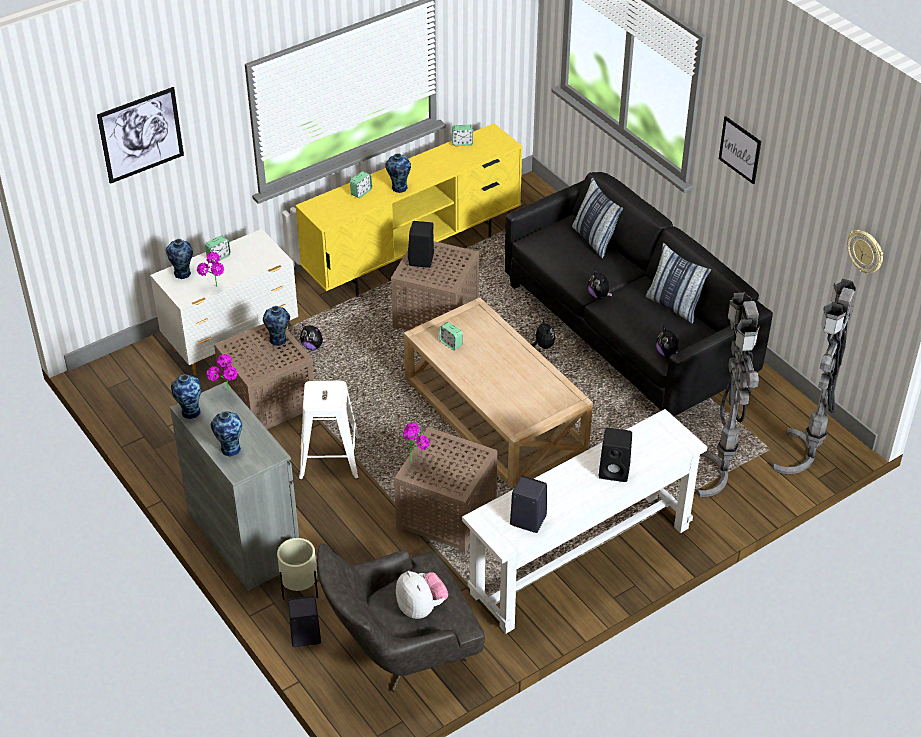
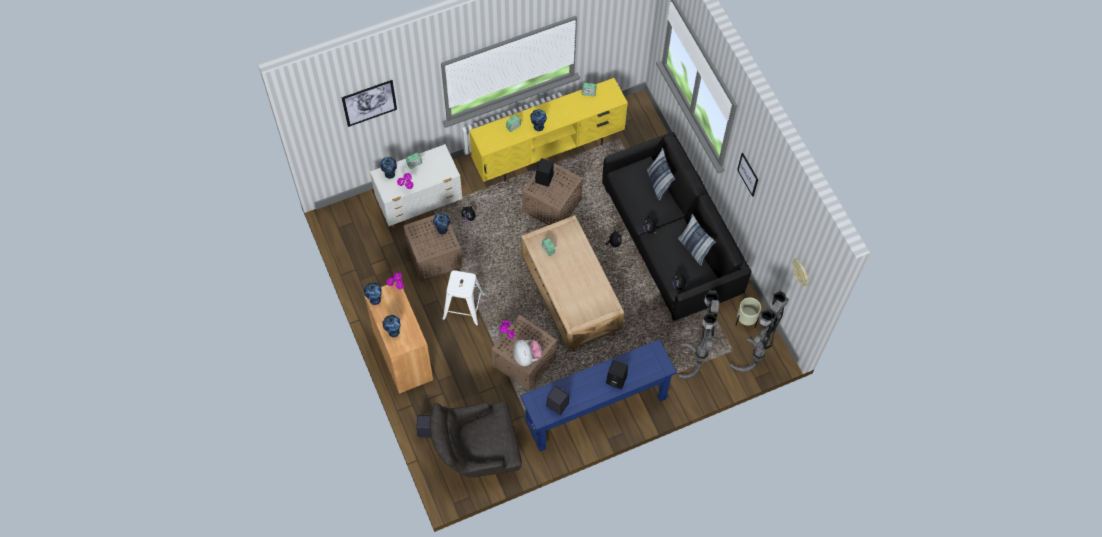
camera: 10 degrees right, 20 degrees up
(244, 537) = (403, 355): grey cabinet -> brown cabinet
(300, 591) = (429, 400): beige planter -> beige planter (745, 321)
(421, 608) = (488, 441): plush toy -> plush toy (527, 357)
(580, 560) = (595, 409): white console table -> blue console table

